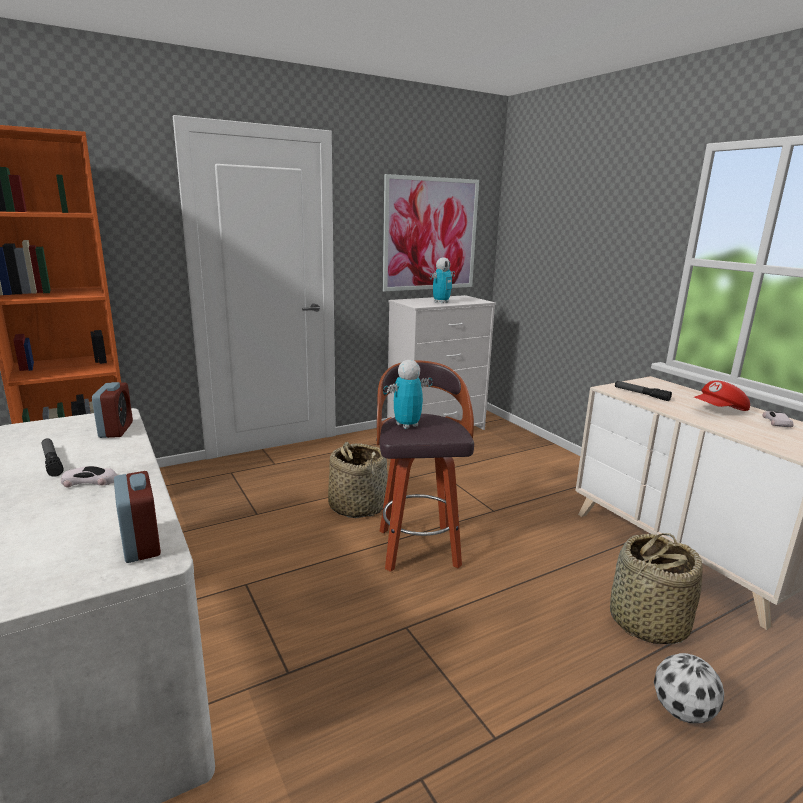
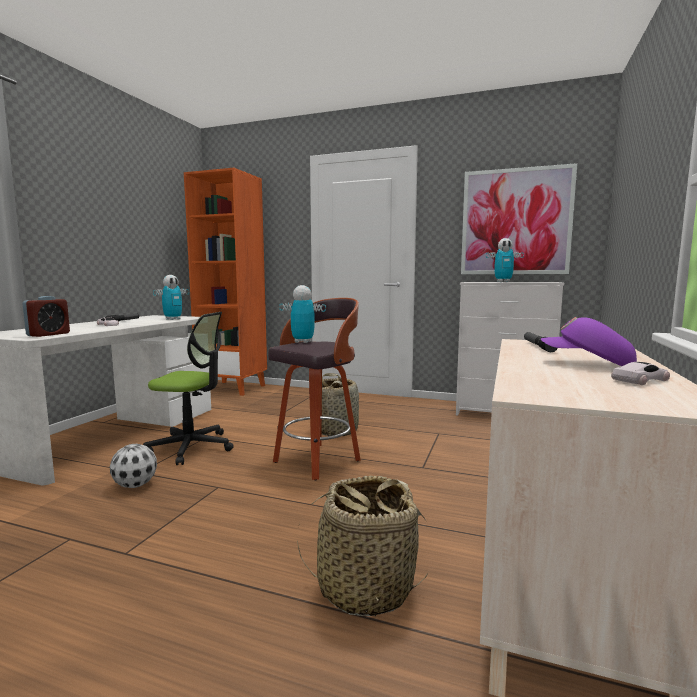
camera: 50 degrees right, 10 degrees down
(116, 430) = (173, 319): alarm clock -> toy robot
(264, 607) = (191, 447): none -> office chair
(683, 711) = (235, 646): football -> football (135, 486)
(719, 411) = (588, 364): red cap -> purple cap

